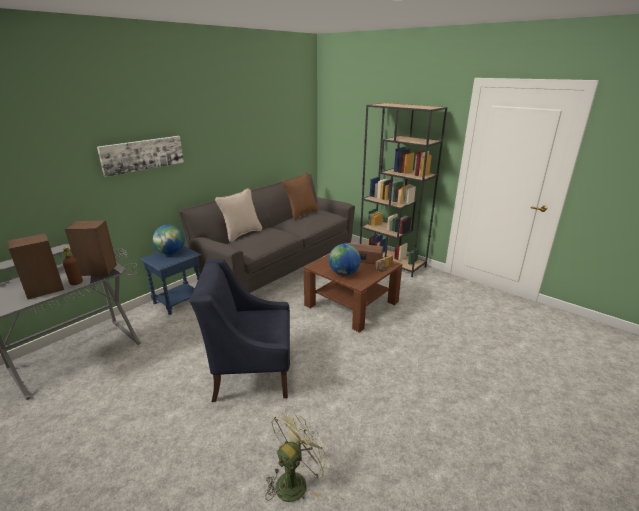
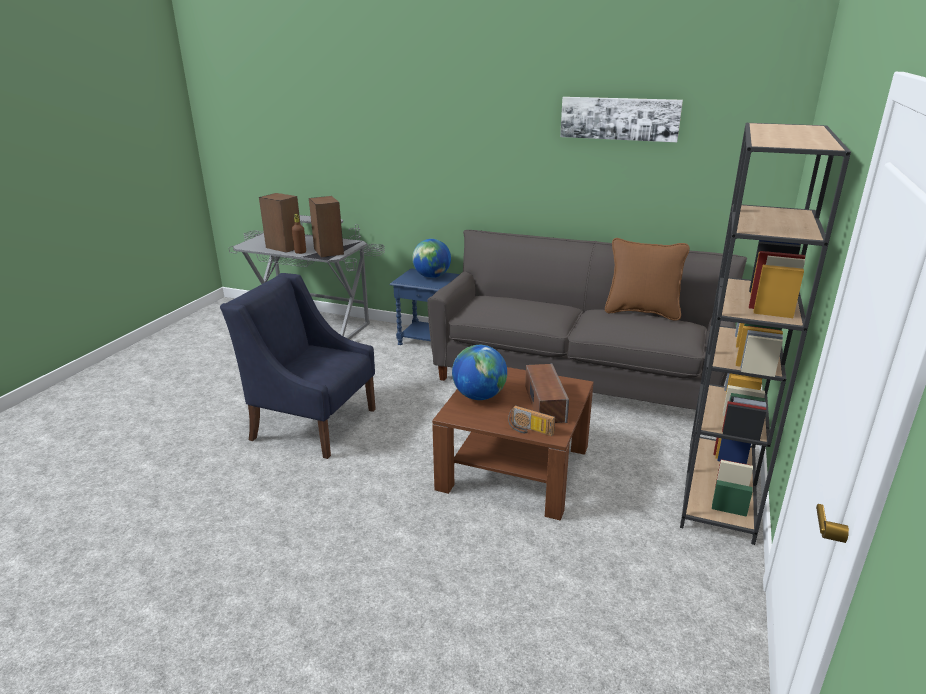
camera: 70 degrees right, 0 degrees up
(142, 154) = (436, 146): picture -> picture (619, 118)
(241, 234) = (523, 295): beige pillow -> none
(251, 371) = (313, 423): blue armchair -> blue armchair turned 45 degrees counterclockwise
(295, 480) = (151, 494): green fan -> none

